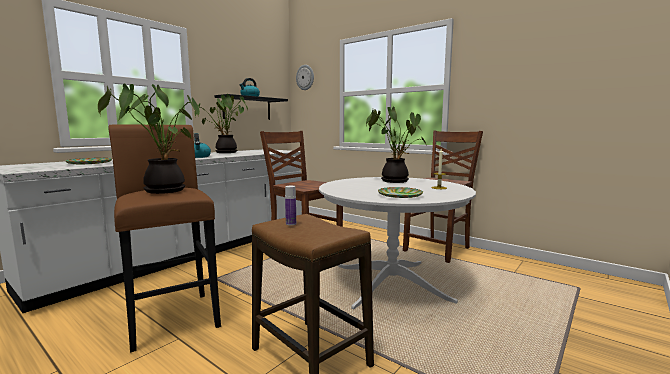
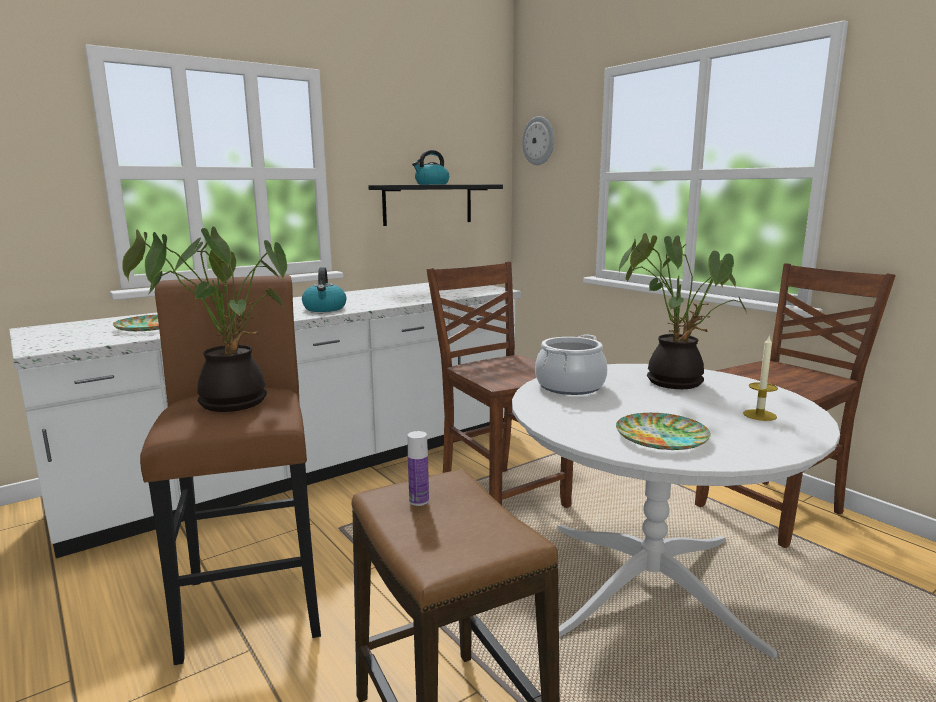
camera: 15 degrees right, 5 degrees up
(225, 152) = (379, 293): potted plant -> none
(345, 184) = (570, 386): none -> cooking pot

